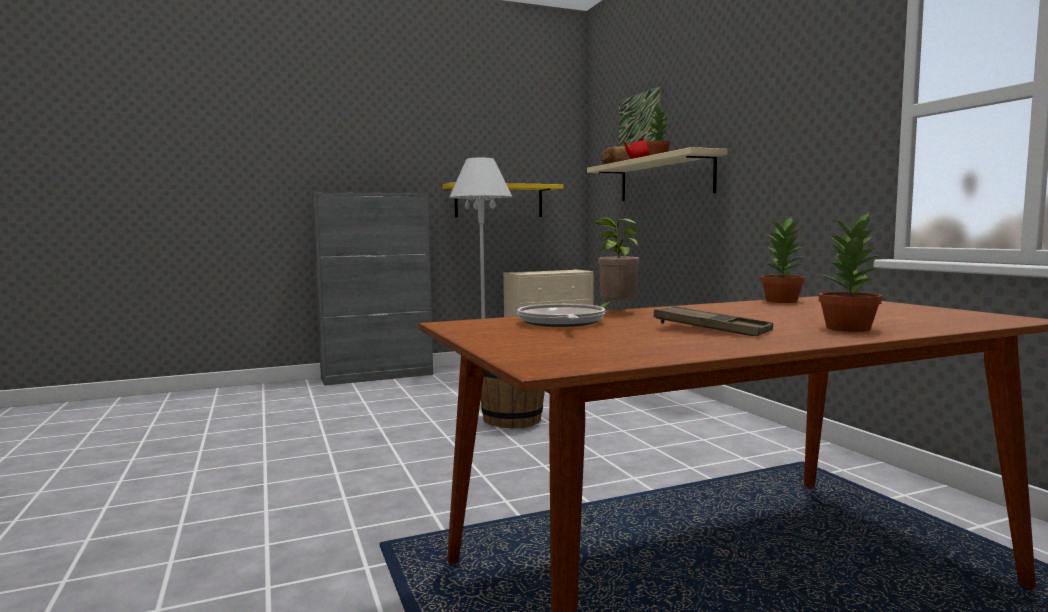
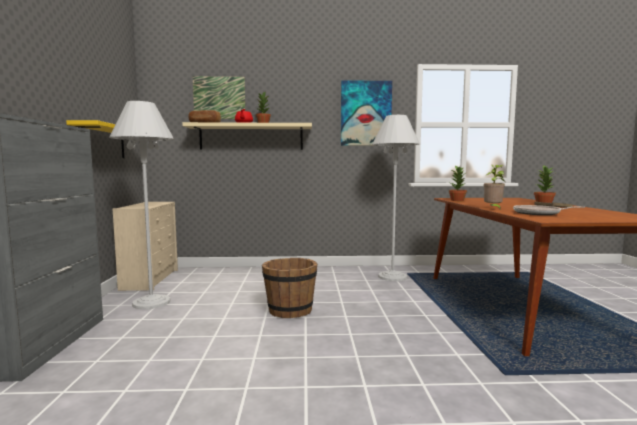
camera: 70 degrees left, 0 degrees up
(758, 454) = (392, 276): none -> white floor lamp
(805, 109) = (365, 113): none -> picture

